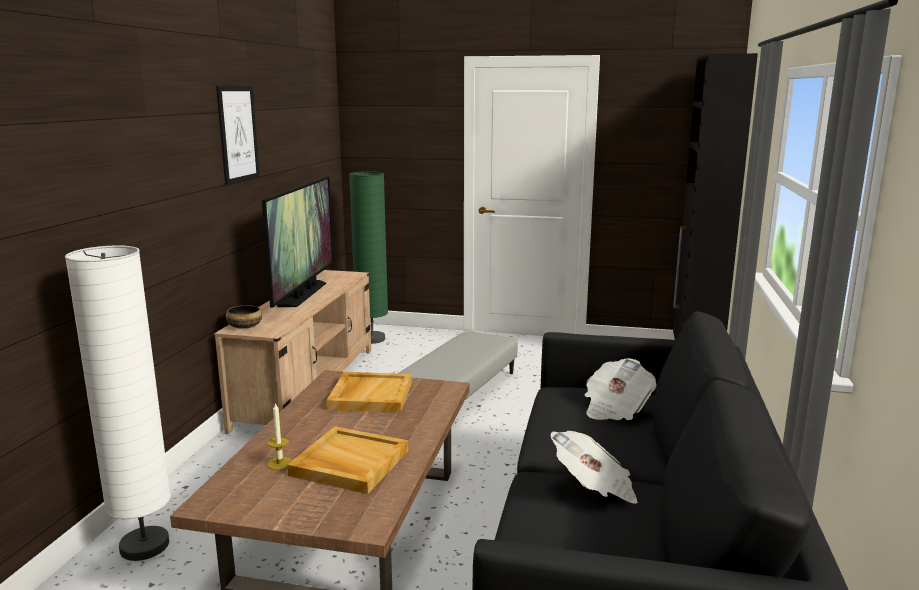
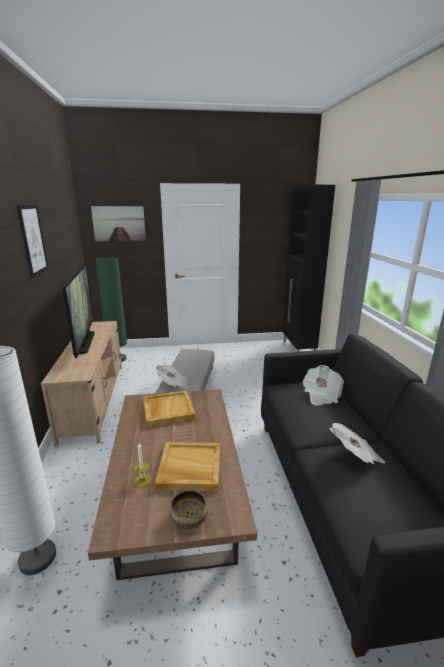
camera: 20 degrees left, 5 degrees up
(244, 326) = (60, 374): bowl -> bowl (188, 518)
(397, 120) = (119, 223): none -> picture
(417, 374) = (173, 384): none -> newspaper

